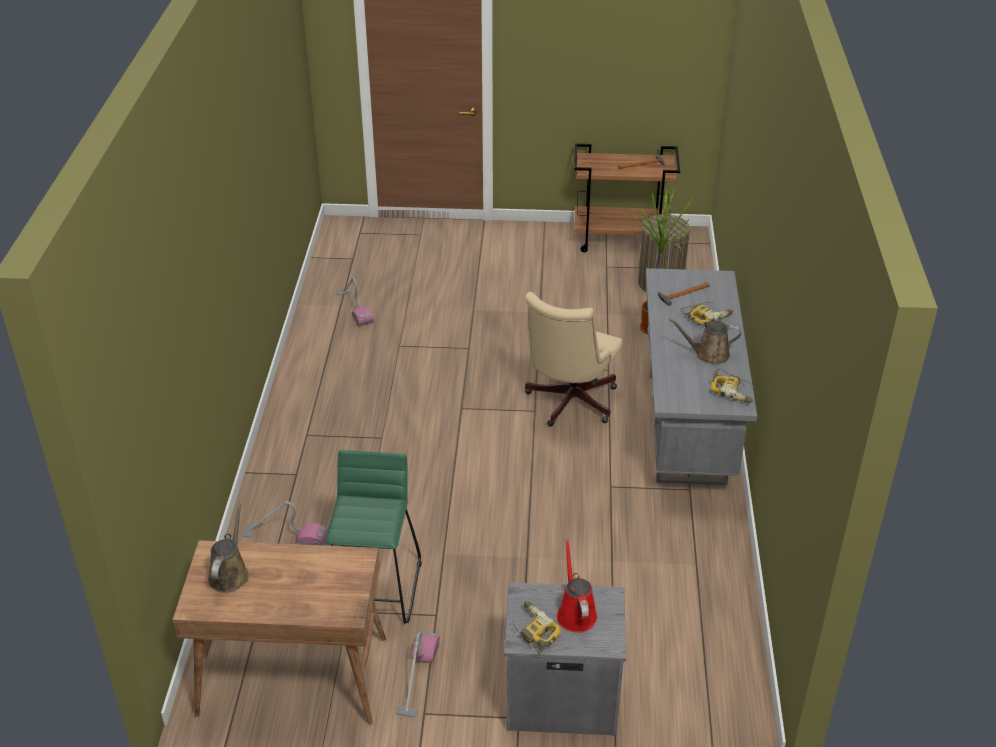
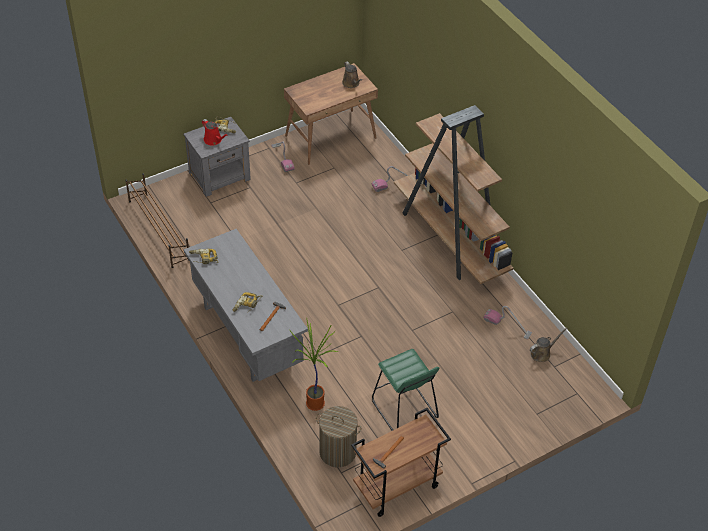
camera: 145 degrees right, 10 degrees up
(301, 422) = (450, 239): none -> brown bookcase
(375, 589) = (331, 181): green stool -> green stool (404, 409)
(568, 403) = (323, 319): beige office chair -> none
(708, 354) = (230, 277): brown watering can -> brown watering can (542, 353)
(736, 641) = (159, 230): none -> brown shoe rack

